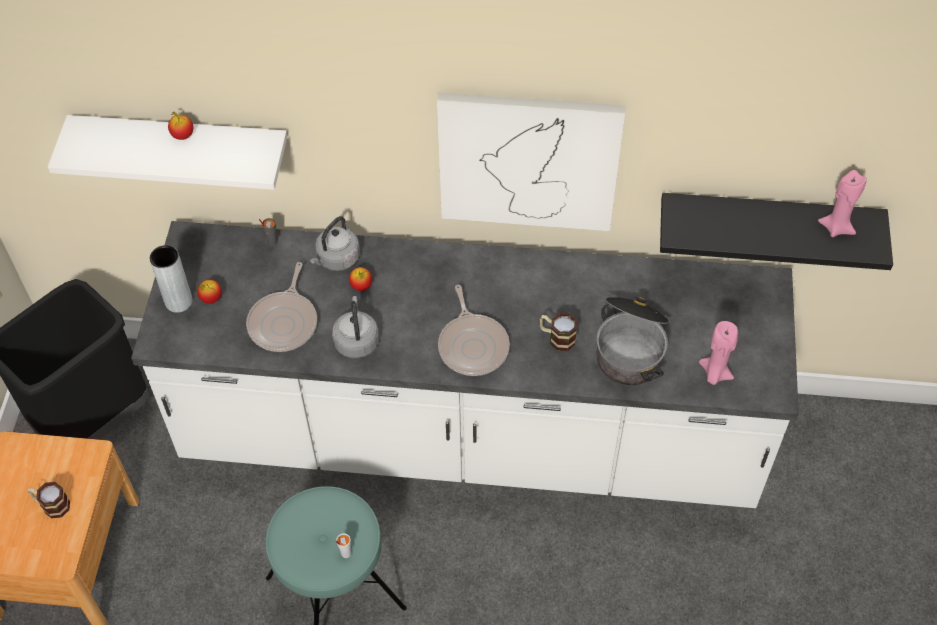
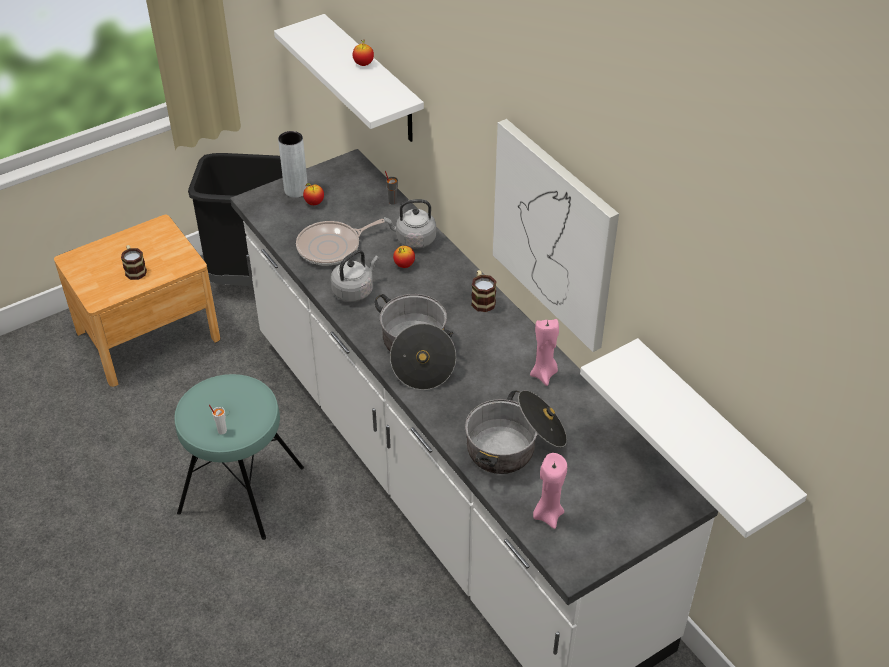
camera: 50 degrees right, 10 degrees down
(473, 345) = (416, 353): frying pan -> cooking pot
(557, 337) = (475, 396): mug -> mug (482, 299)
(768, 222) = (711, 436): black shelf -> white shelf
(836, 227) = (739, 468): pink candle -> pink candle (544, 374)

